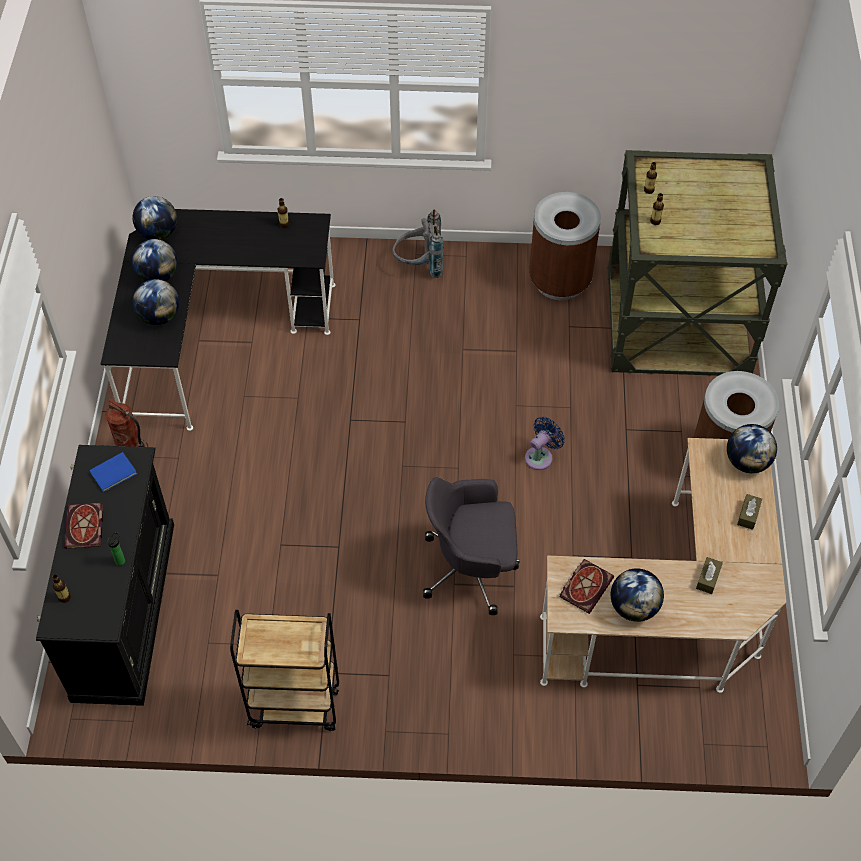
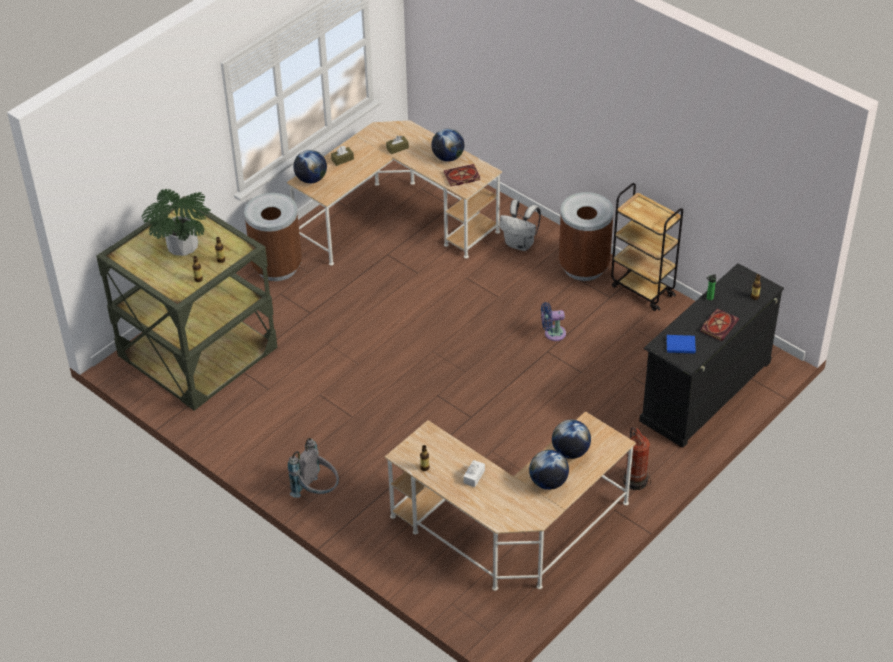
camera: 140 degrees left, 10 degrees down
(158, 233) = (521, 516): globe -> none
(214, 335) = (511, 531): black desk -> beige desk
(232, 242) = (474, 476): none -> white tissue box
(471, 568) = (480, 298): grey office chair -> none
(499, 682) = (520, 244): none -> white backpack
(541, 456) = (377, 328): blue fan -> blue fan (552, 333)
(560, 281) = (236, 421): brown trash can -> brown trash can (583, 267)
(708, 212) = (183, 247): none -> potted plant

